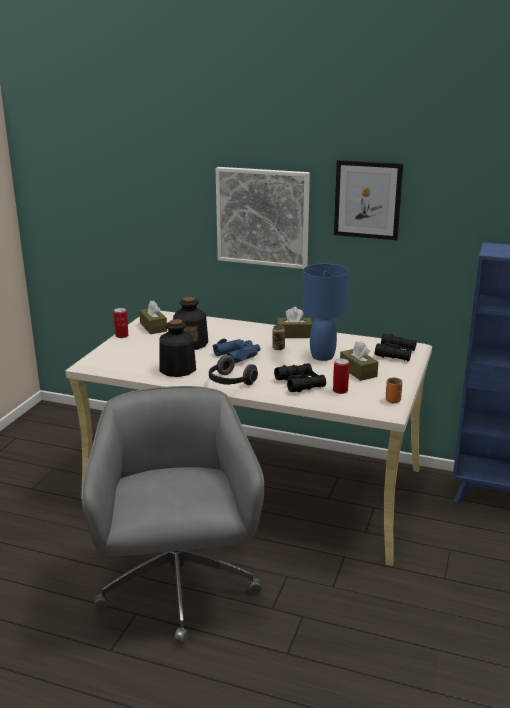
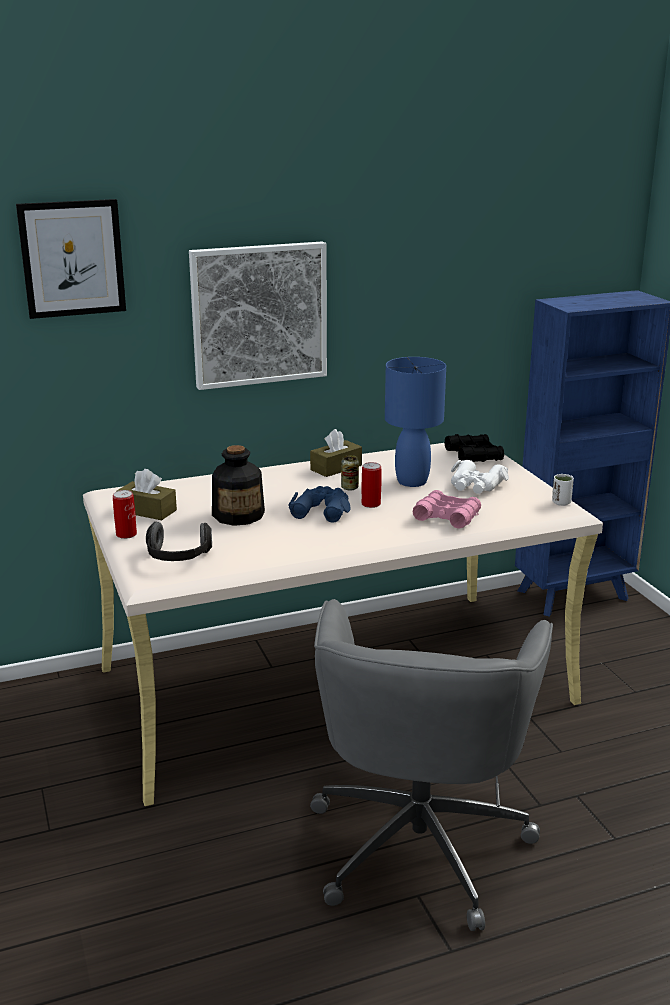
camera: 40 degrees left, 0 degrees up
(177, 369) = (285, 549): bottle -> none
(178, 587) = (420, 840): grey office chair -> grey office chair turned 120 degrees counterclockwise
(230, 382) = (374, 542): headphones -> headphones (178, 558)
(300, 383) = (447, 517): black binoculars -> pink binoculars
(340, 390) = (498, 510): can -> can (371, 504)
(358, 371) = (476, 485): brown tissue box -> white binoculars
(367, 200) = (398, 268): picture -> picture (72, 258)
(393, 400) = (561, 502): orange cup -> white cup

